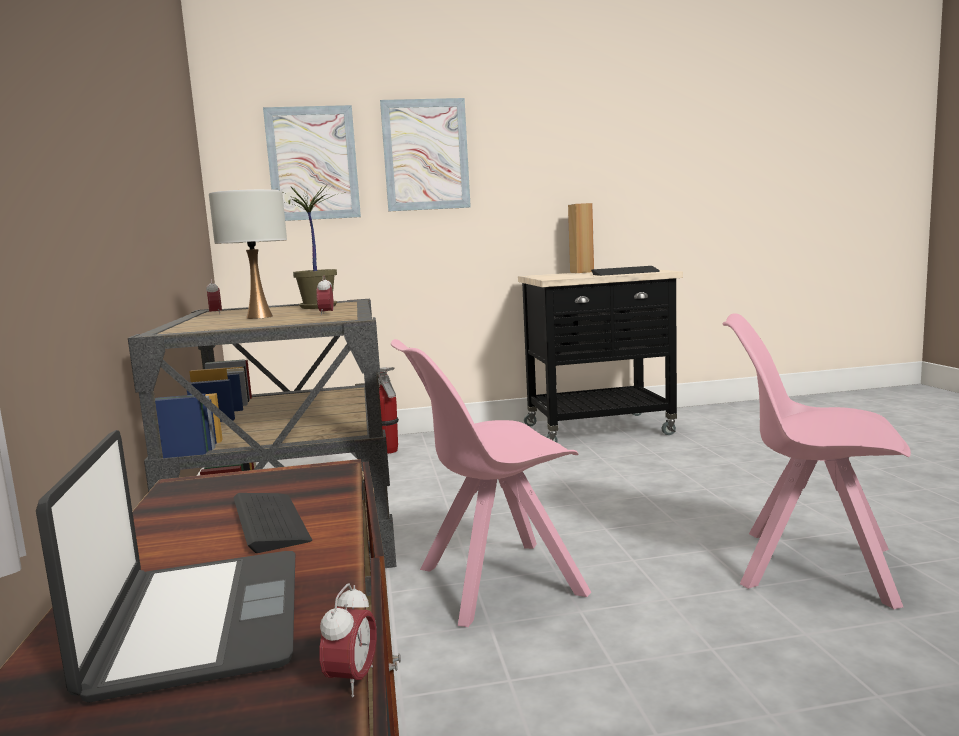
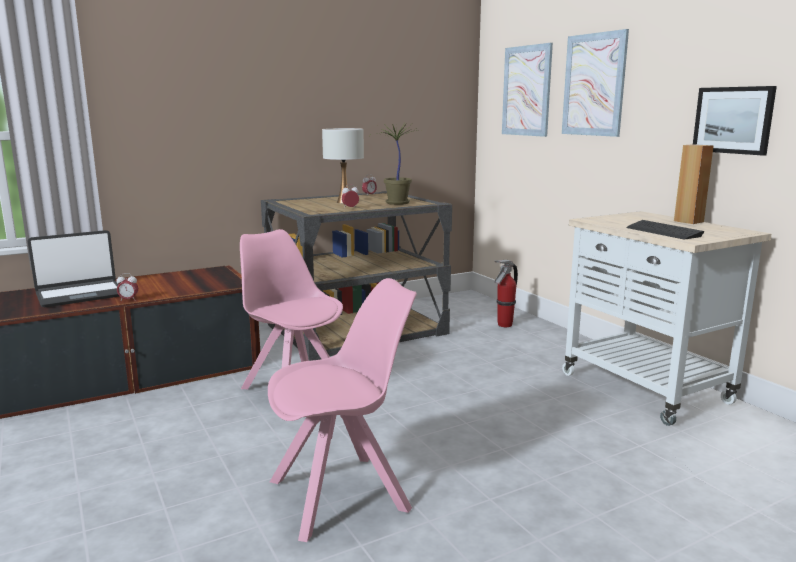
camera: 70 degrees right, 5 degrees up
(270, 522) = (168, 287): keyboard -> none
(352, 680) = (30, 315): alarm clock -> alarm clock (128, 300)
(588, 183) = (733, 120): none -> picture
(598, 429) = (646, 389): black cart -> white cart
(810, 566) = (343, 494): pink chair -> pink chair turned 60 degrees clockwise

